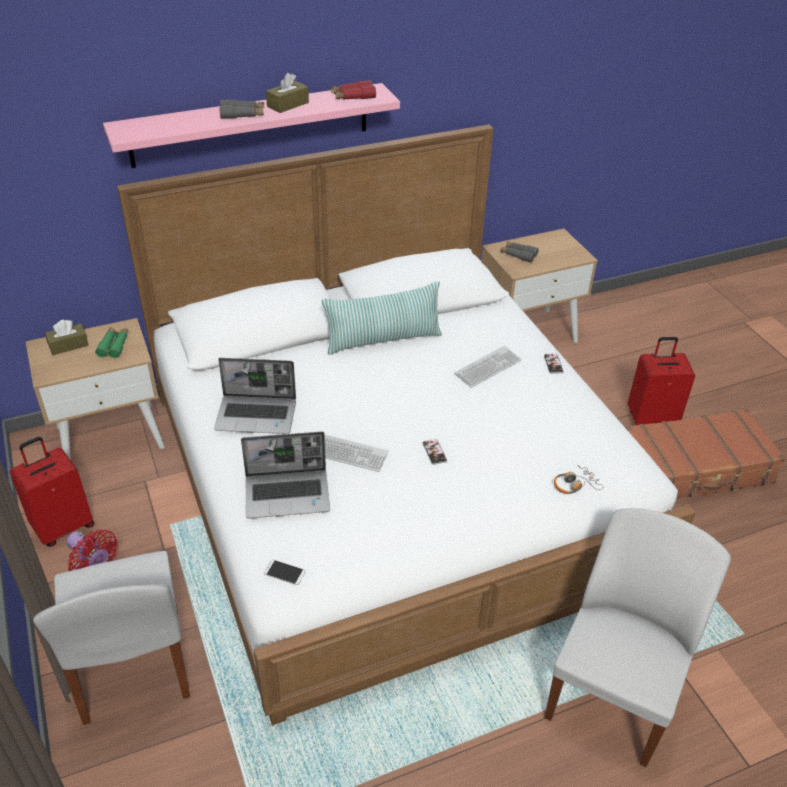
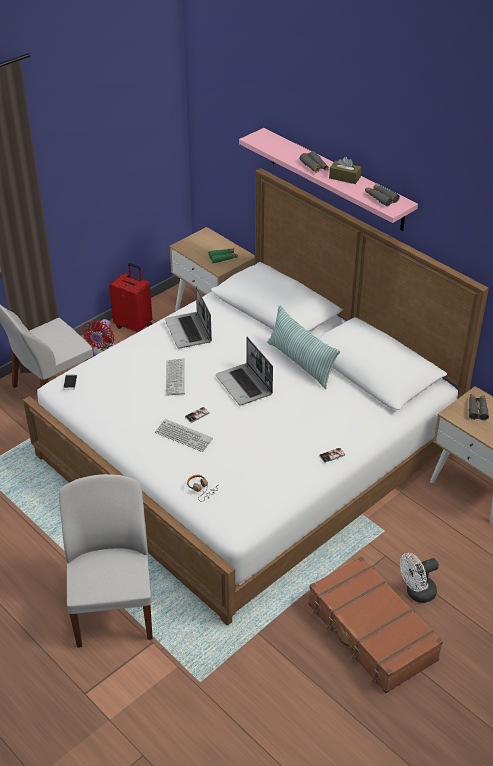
camera: 70 degrees right, 0 degrees up
(68, 345) = (212, 242): brown tissue box -> none
(288, 494) = (128, 364): laptop -> laptop (245, 385)
(353, 97) = (381, 198): red binoculars -> grey binoculars
(488, 367) = (303, 421): keyboard -> keyboard (183, 436)
(613, 695) = (114, 609): white chair -> white chair turned 105 degrees counterclockwise
(651, 419) = (416, 593): red suitcase -> white fan

